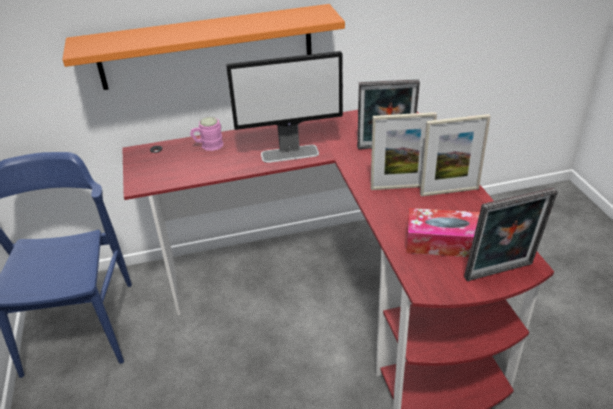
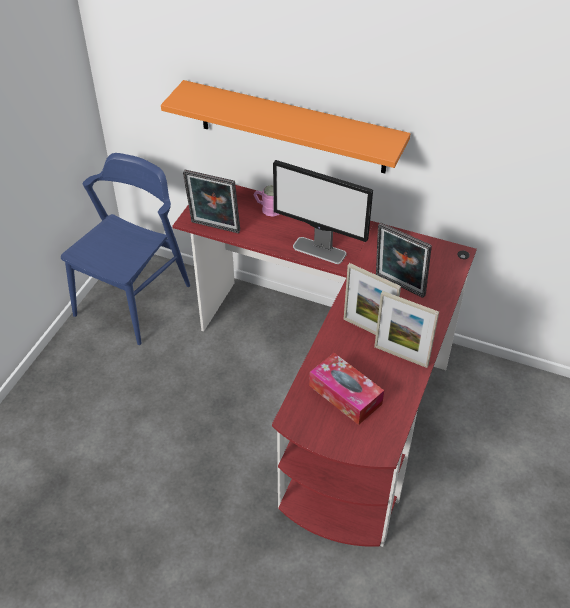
camera: 35 degrees right, 10 degrees up
(500, 273) = (355, 443): picture frame -> picture frame (214, 228)

